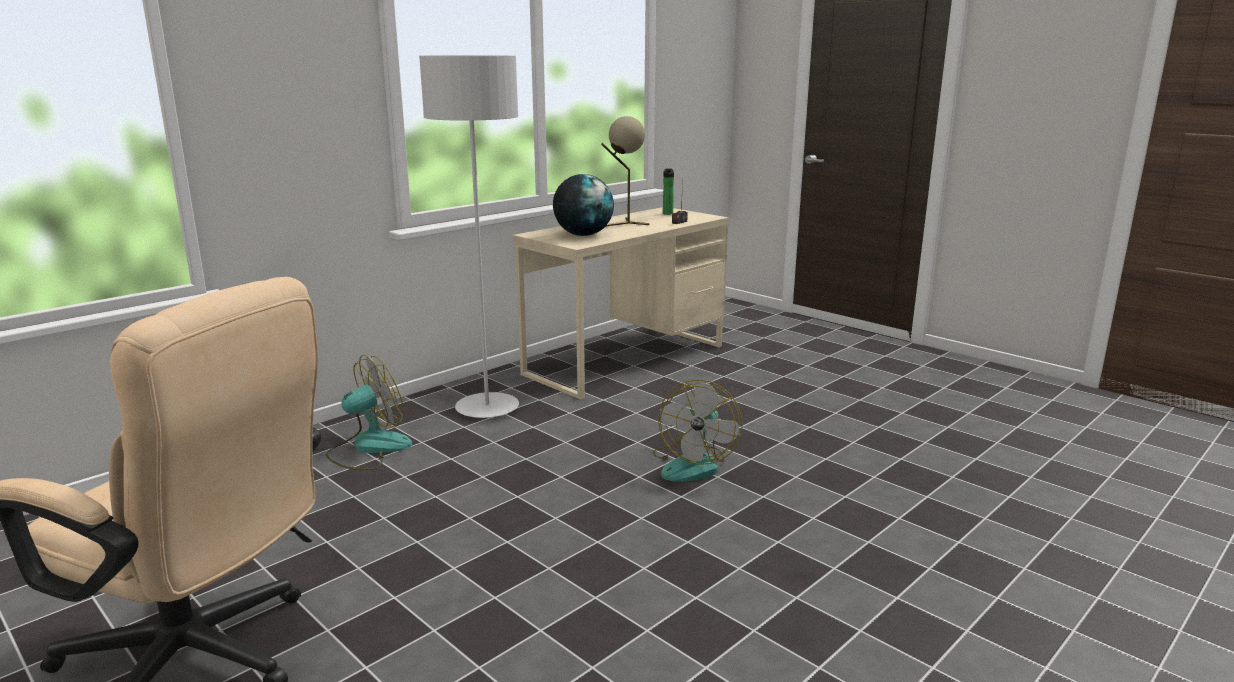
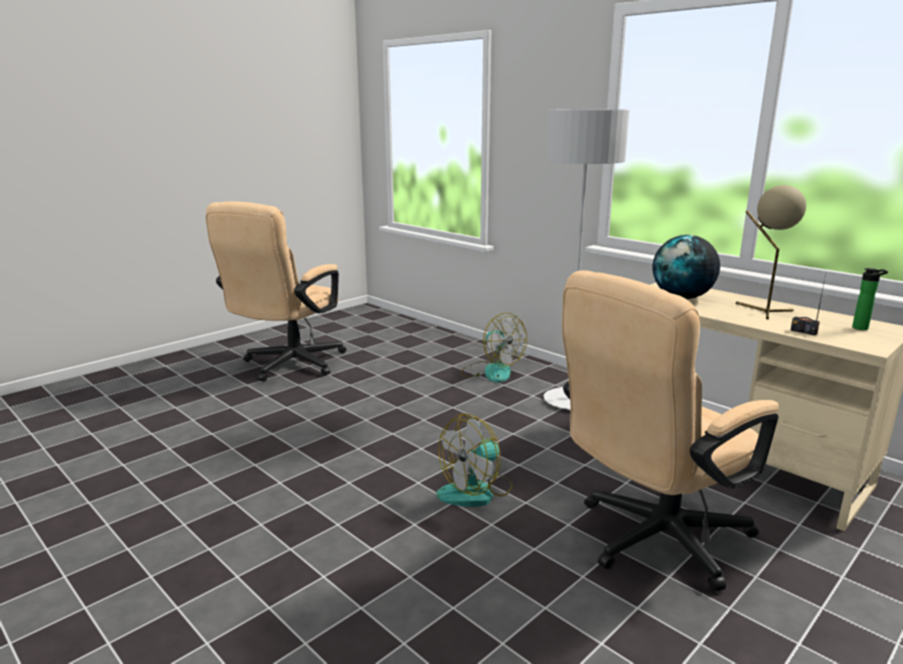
camera: 90 degrees right, 0 degrees up
(694, 464) = (476, 491): fan -> fan turned 60 degrees counterclockwise
(754, 400) = (651, 541): none -> beige office chair

